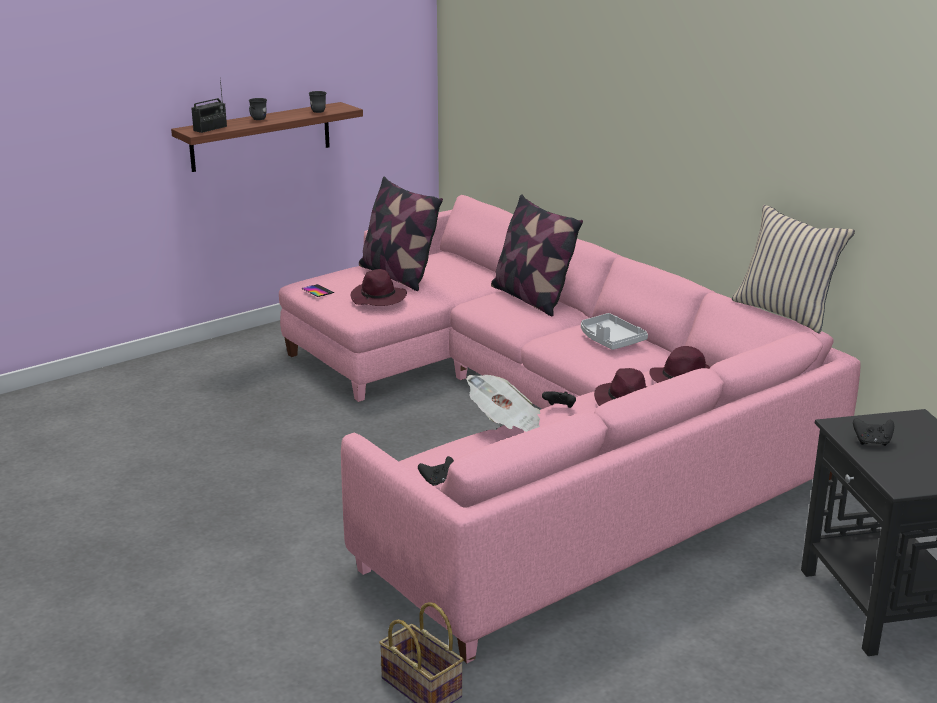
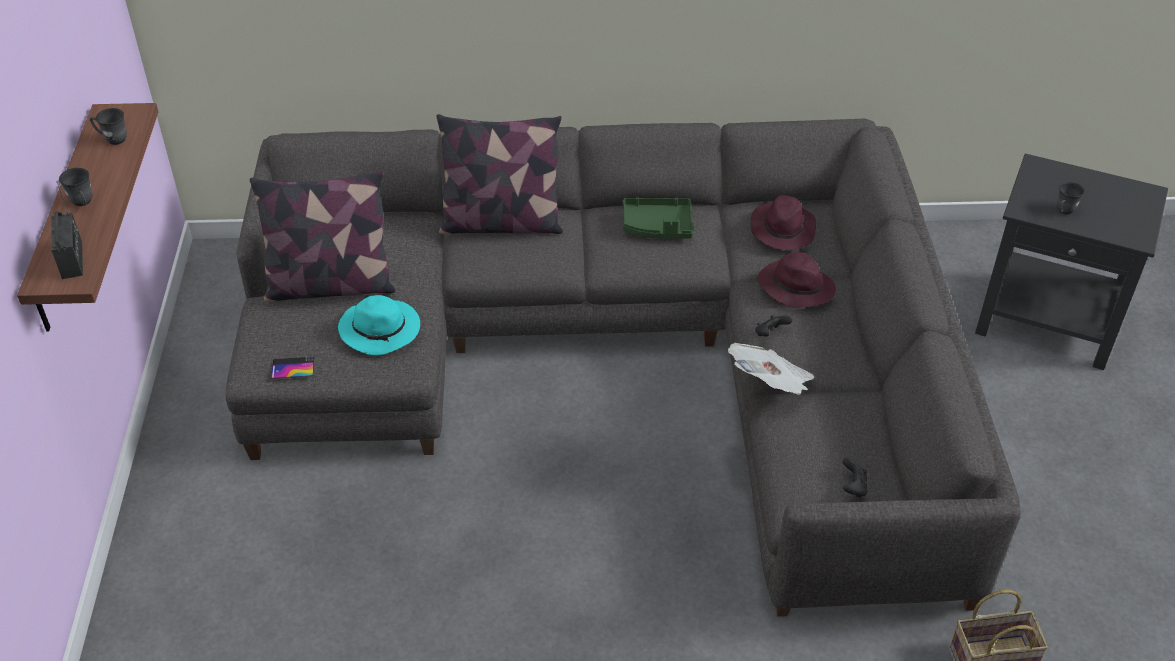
camera: 55 degrees left, 20 degrees up
(379, 298) = (381, 330): purple hat -> turquoise hat
(538, 431) = (626, 356): pink sofa -> grey sofa
(610, 340) = (657, 227): grey tray -> green tray
(785, 312) = (811, 115): beige pillow -> none
(872, 442) = (1063, 211): black game controller -> grey mug

